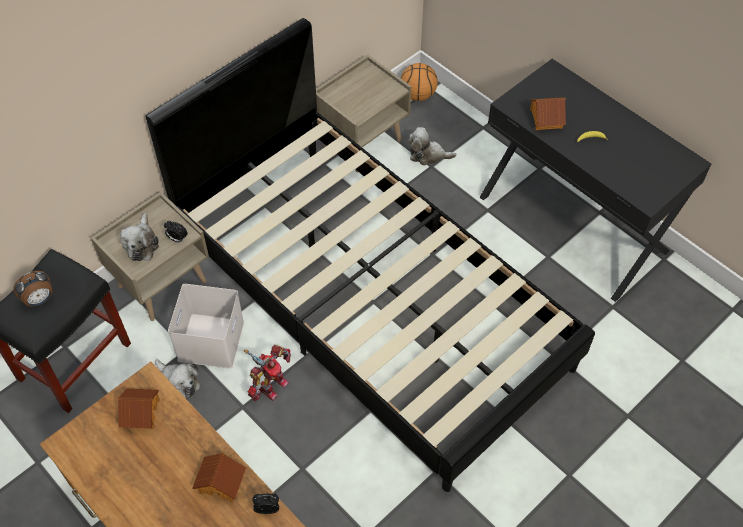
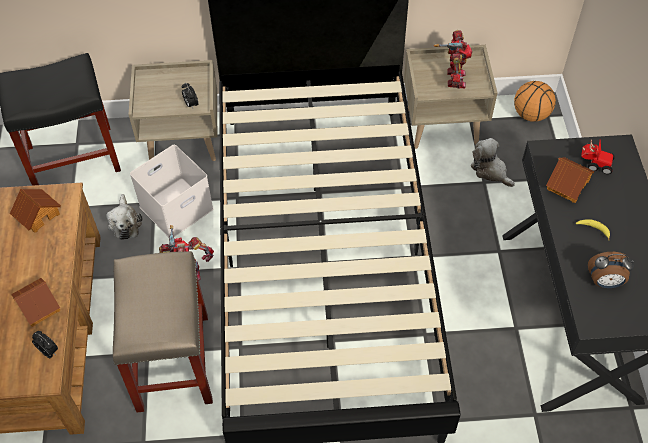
camera: 40 degrees right, 0 degrees up
(40, 300) = (42, 84): alarm clock -> alarm clock (604, 282)
(142, 244) = (163, 92): plush toy -> none
(328, 459) = (172, 360): none -> beige stool
(368, 94) = (453, 79): none -> toy robot
(548, 93) = (594, 163): none -> toy car

